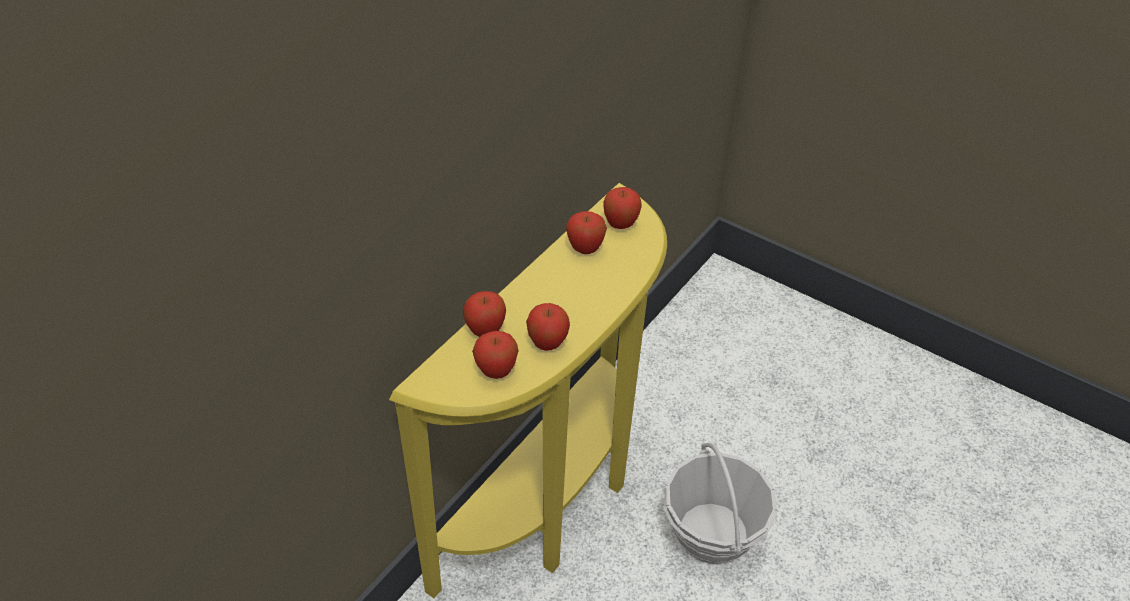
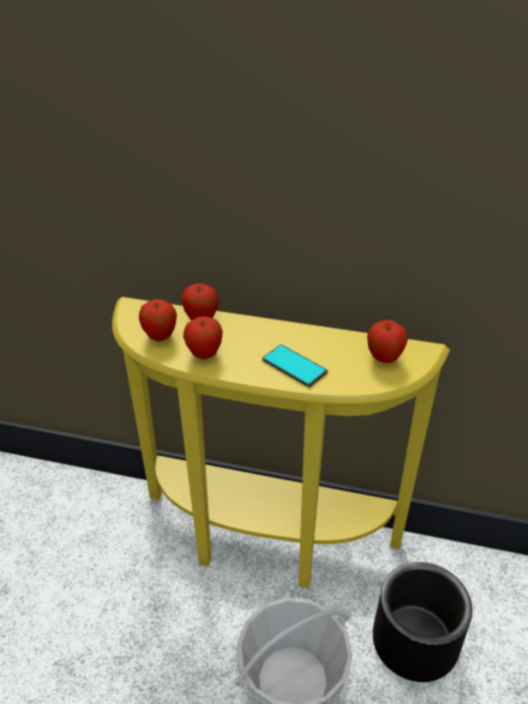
camera: 70 degrees right, 5 degrees down
(585, 249) = (334, 346): apple -> none
(600, 285) = (294, 366): none -> phone
(708, 428) = (414, 641): none -> black planter

